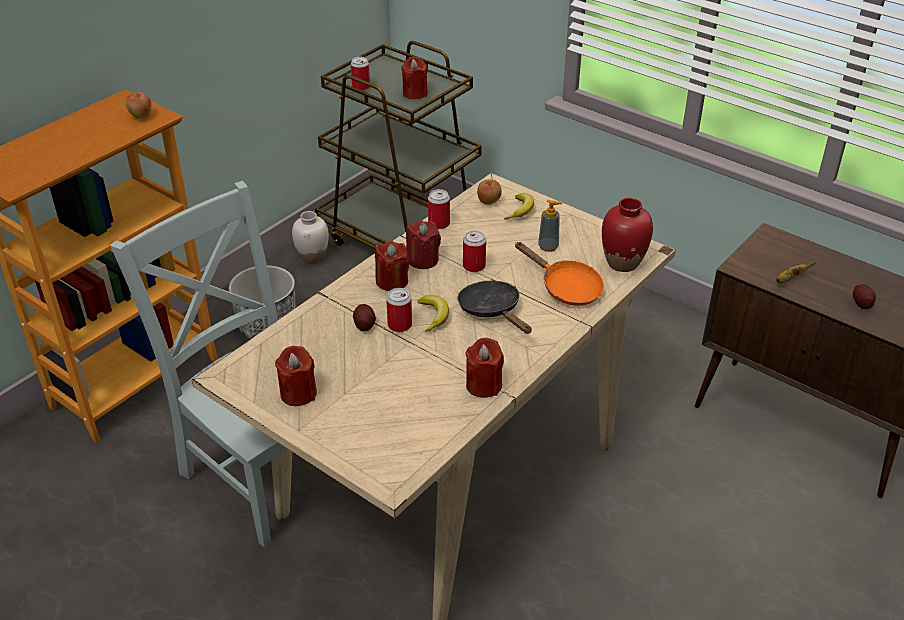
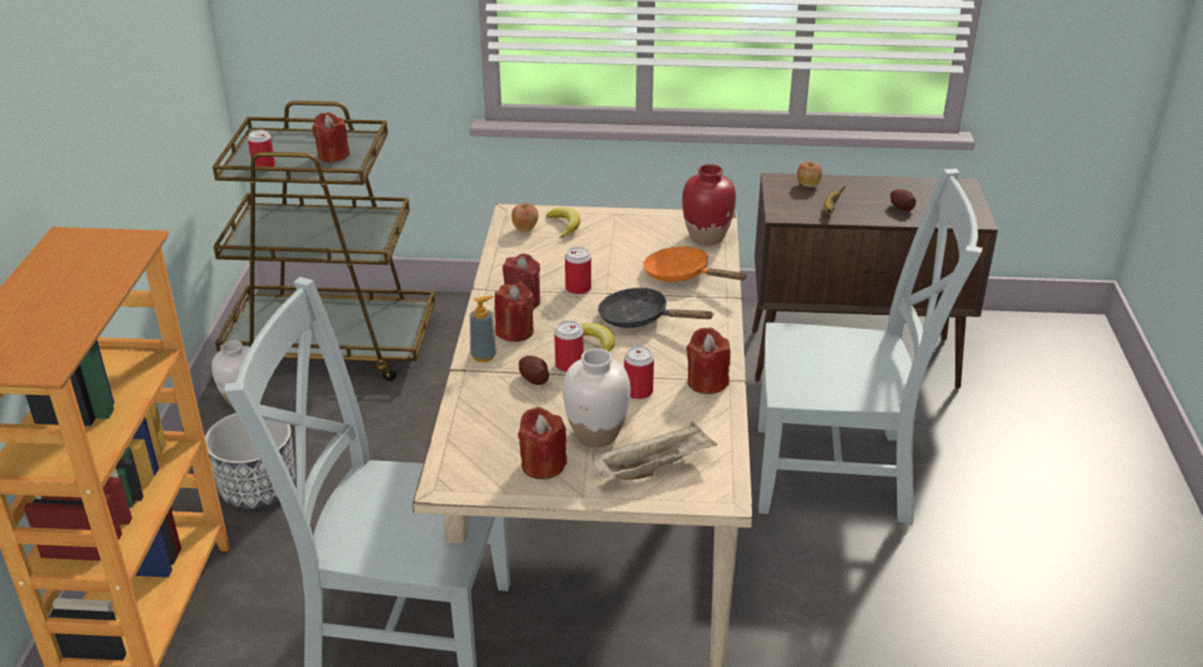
camera: 35 degrees left, 5 degrees down
(141, 117) = (115, 247): apple -> apple (808, 185)
(358, 388) = (596, 434): none -> white vase
(369, 434) = (654, 467): none -> beige tray
(439, 224) = (499, 265): can -> can (638, 391)
(548, 247) = (626, 247): soap dispenser -> soap dispenser (483, 356)
(566, 288) = (683, 275): orange frying pan -> orange frying pan turned 150 degrees counterclockwise
(691, 520) = (840, 474): none -> grey chair

